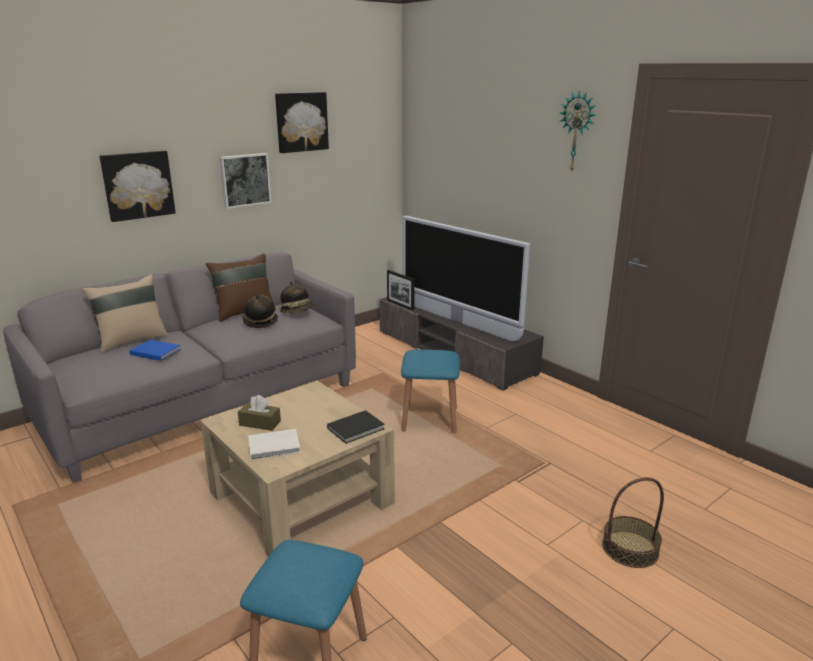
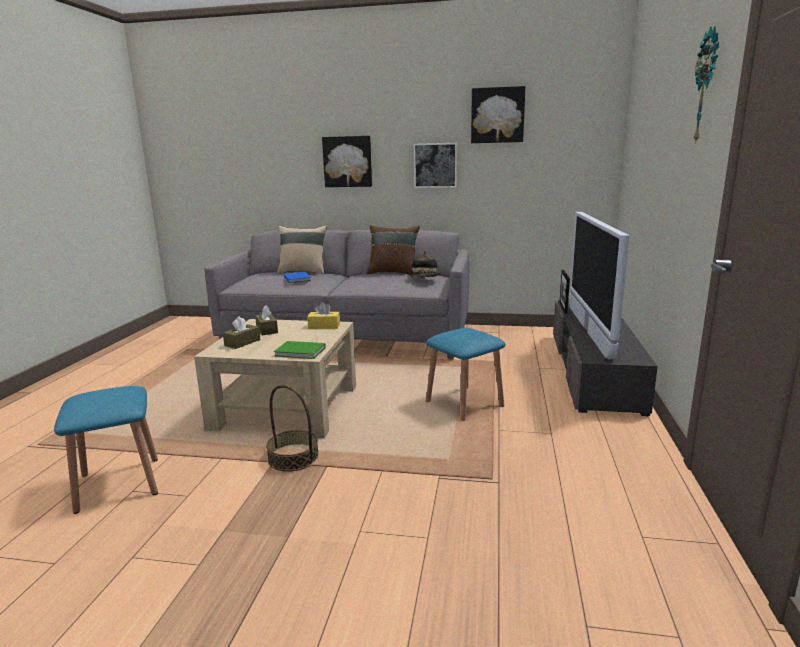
camera: 50 degrees right, 5 degrees down
(260, 322) = (386, 279): hat -> none
(275, 446) = (242, 343): white book -> brown tissue box
(305, 395) = (324, 326): none -> yellow tissue box
(357, 428) = (301, 352): black book -> green book
(630, 548) = (418, 588): basket -> basket (293, 457)

